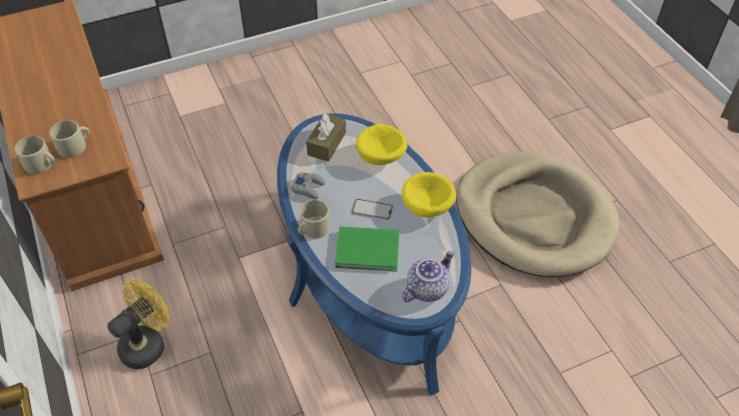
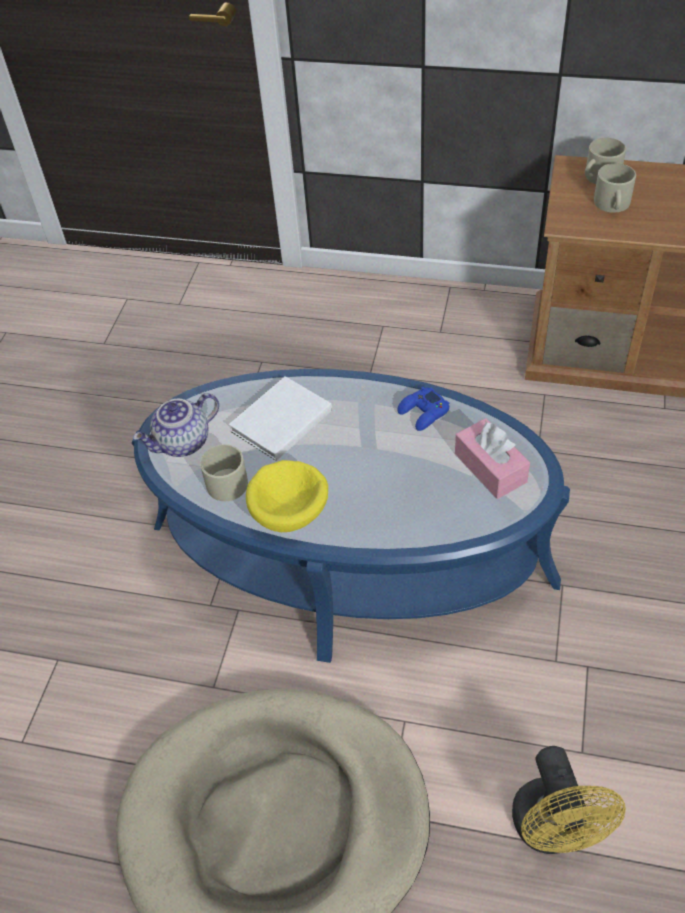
camera: 130 degrees right, 0 degrees up
(148, 344) = (420, 334): yellow fan -> yellow fan (554, 831)
(308, 188) = (423, 413): grey game controller -> blue game controller
(312, 229) = (355, 388): beige mug -> beige mug (226, 480)
(326, 144) = (490, 467): brown tissue box -> pink tissue box
(369, 251) = (278, 421): green book -> white book
(372, 209) = (336, 456): phone -> none
(382, 156) = (416, 514): yellow bowl -> none
(426, 288) = (183, 443): teapot -> teapot turned 60 degrees clockwise

